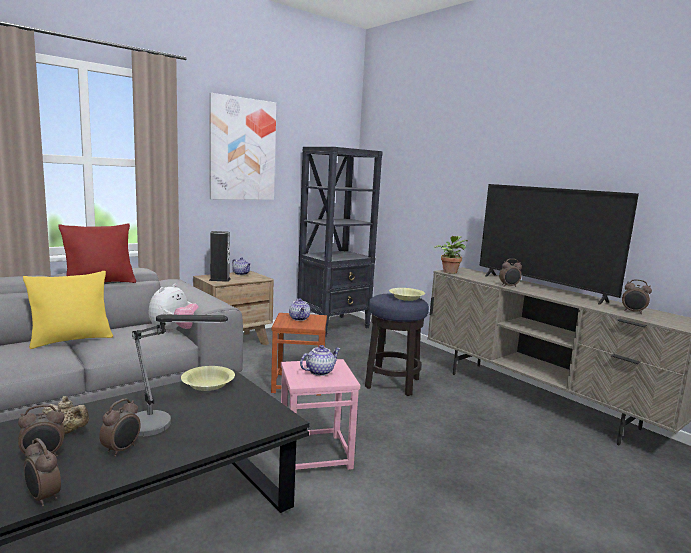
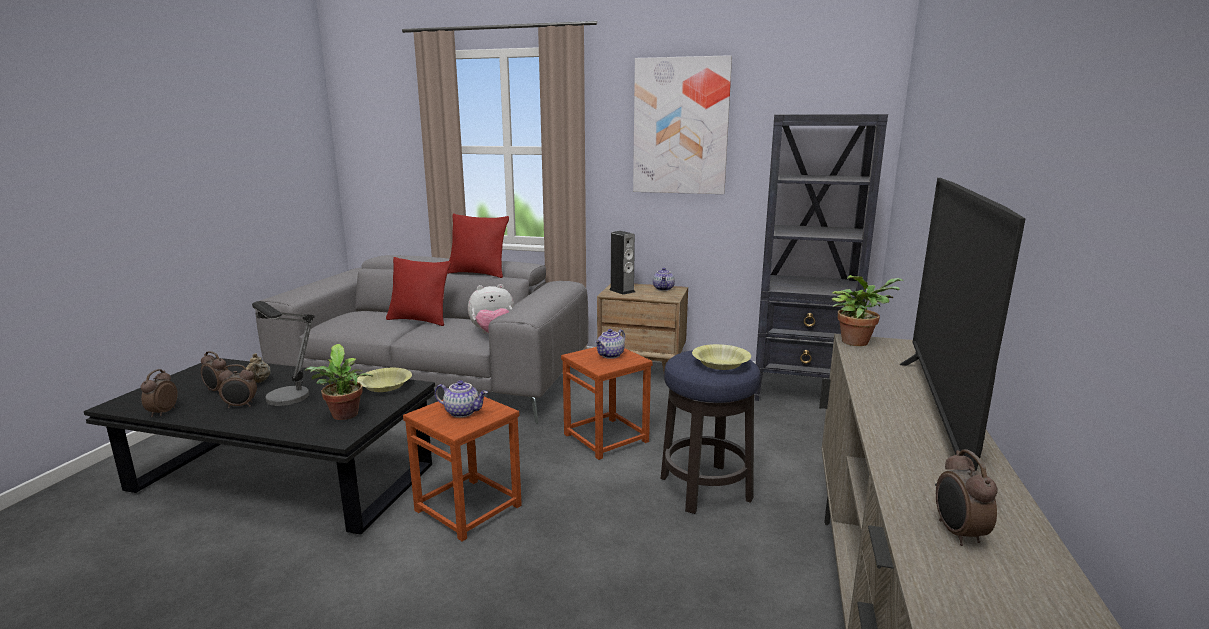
camera: 55 degrees right, 5 degrees up
(71, 340) = (419, 320): yellow pillow -> red pillow
(243, 410) = (344, 416): none -> potted plant
(315, 454) = (469, 508): pink stool -> brown stool
(509, 286) = (869, 392): alarm clock -> none

